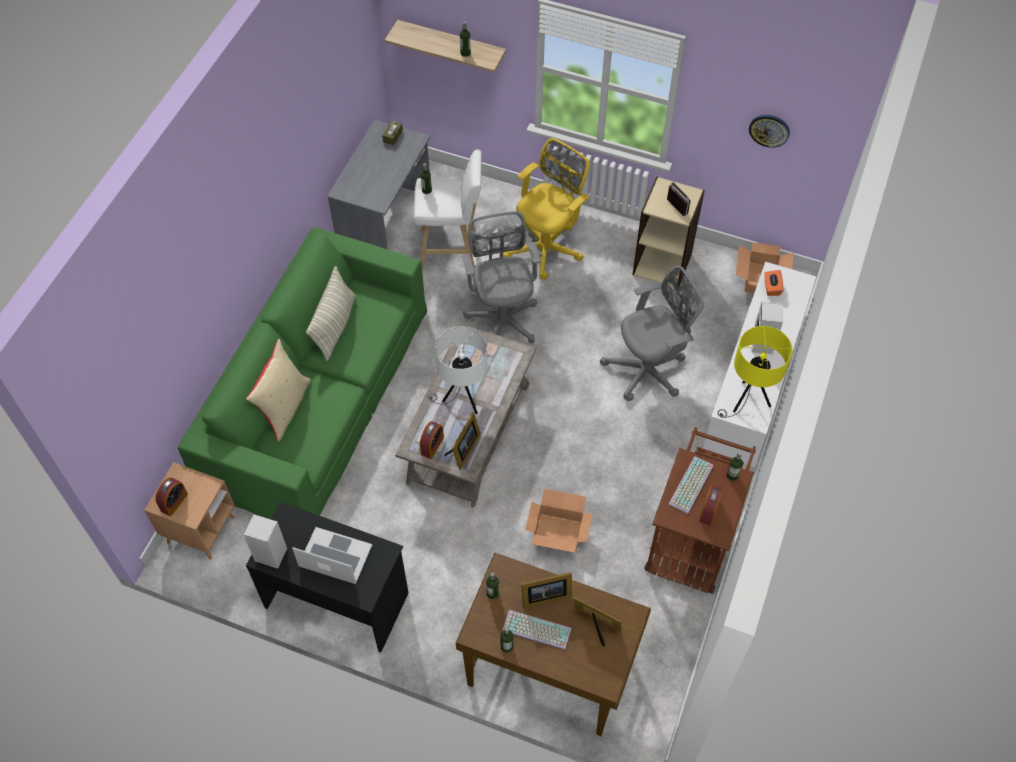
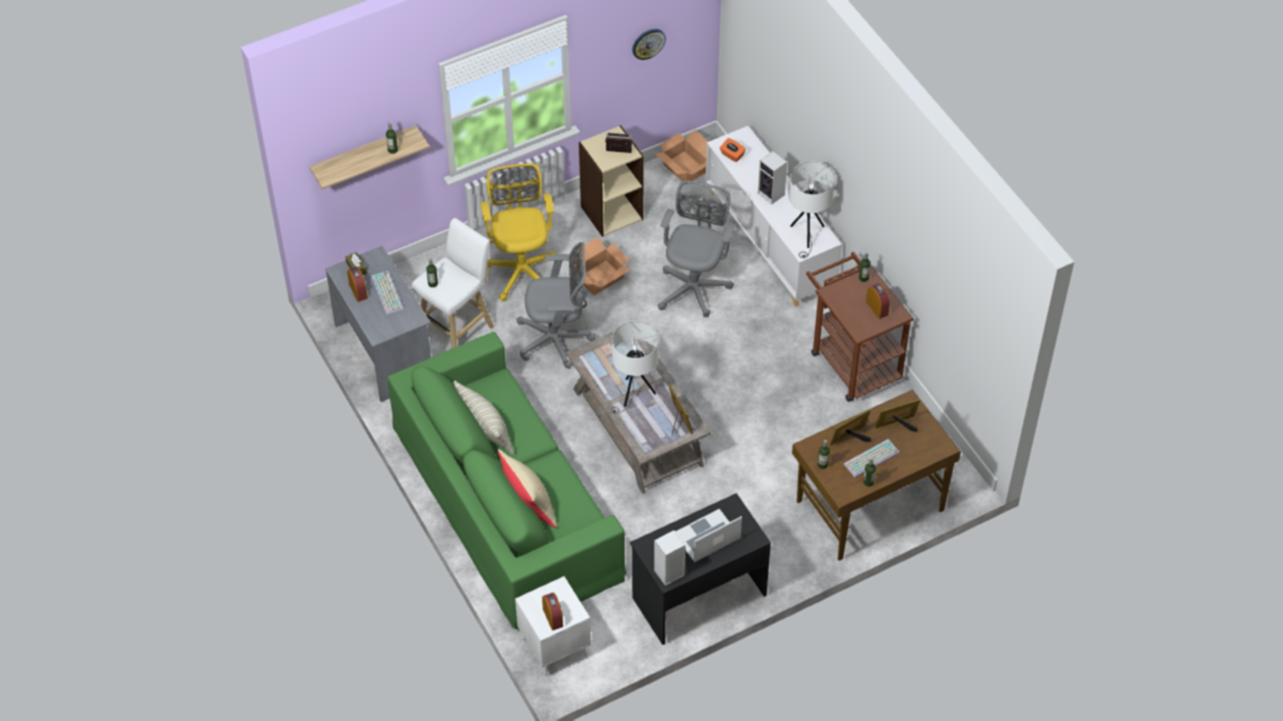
camera: 50 degrees left, 5 degrees down
(201, 530) = (554, 647): brown side table -> white side table
(432, 446) = (656, 437): alarm clock -> alarm clock (358, 291)
(502, 318) = (557, 340): grey office chair -> grey office chair turned 150 degrees clockwise
(544, 596) = (851, 438): picture frame -> picture frame turned 150 degrees counterclockwise
(557, 532) = (772, 430): cardboard box -> cardboard box (599, 277)
(691, 486) = (850, 304): keyboard -> keyboard (388, 293)
(746, 401) = (807, 235): yellow table lamp -> white table lamp

